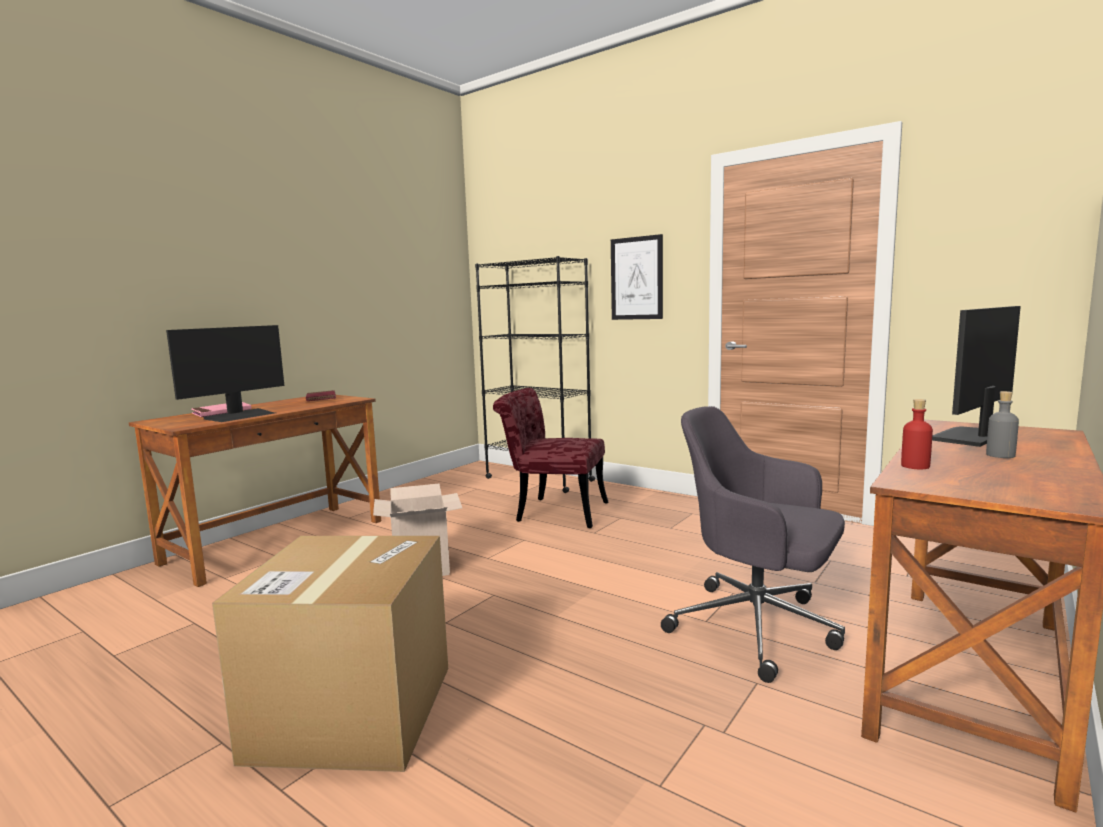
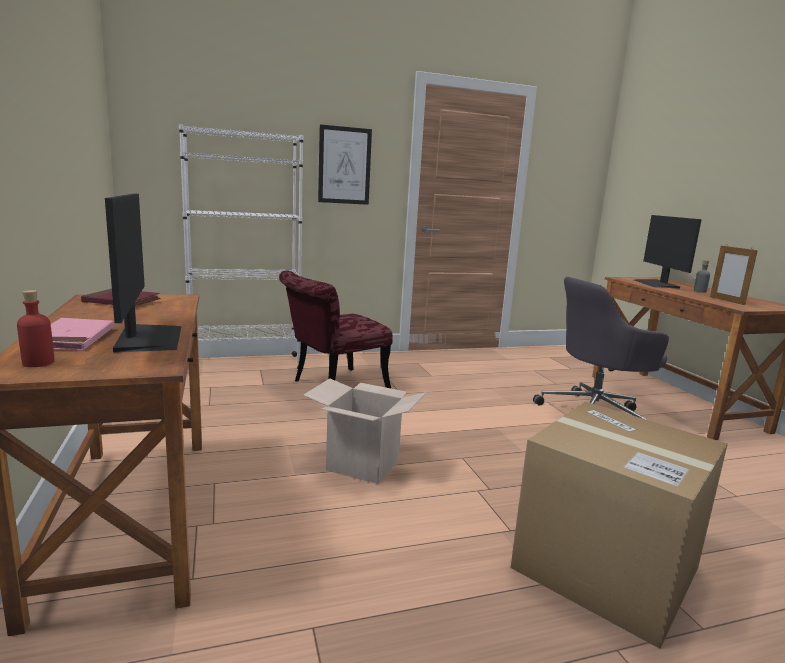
camera: 55 degrees left, 5 degrees up
(538, 479) = (246, 365): black bookcase -> white bookcase
(915, 466) = (711, 300): red bottle -> red bottle (38, 363)
(952, 472) = (726, 301): none -> picture frame

